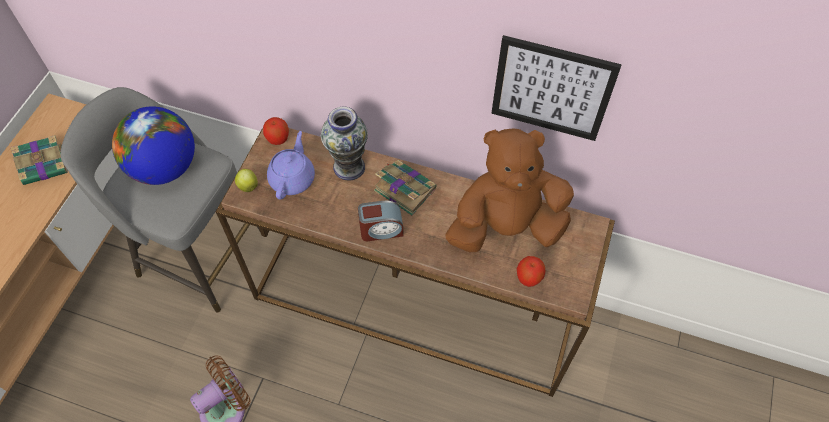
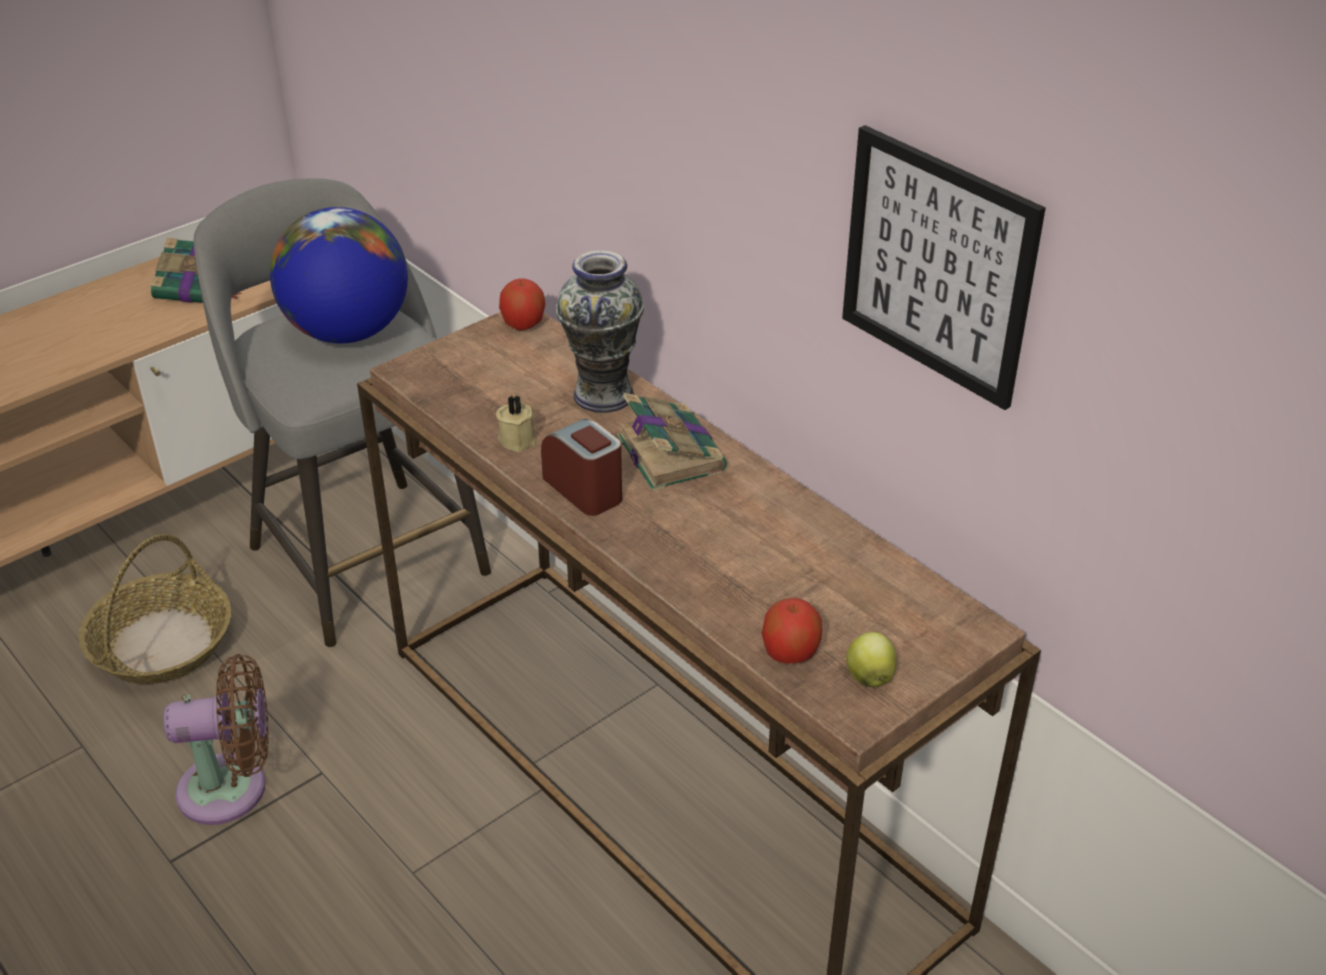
camera: 30 degrees right, 20 degrees down
(132, 351) = (162, 643): none -> basket
(248, 186) = (426, 363): apple -> apple (869, 676)
(293, 178) = (502, 377): purple teapot -> none
(329, 214) = (518, 439): none -> beige candle
(381, 229) = (584, 489): alarm clock -> alarm clock turned 150 degrees counterclockwise
(506, 227) = (808, 568): brown plush toy -> none

